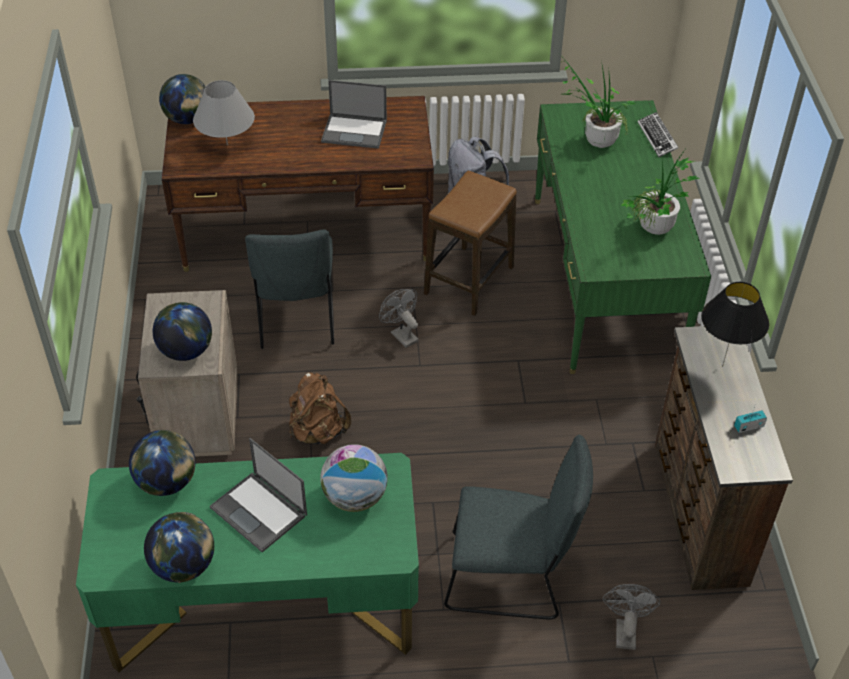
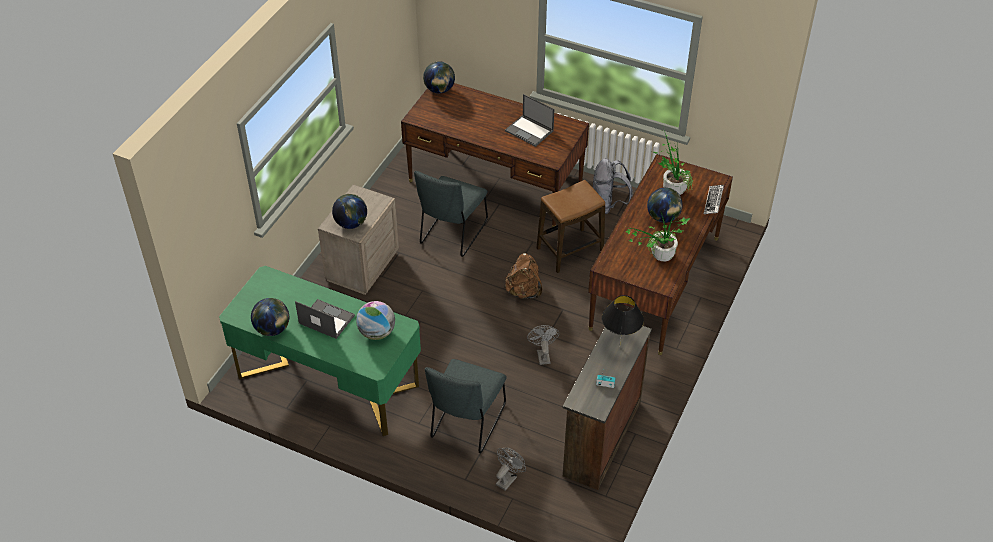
camera: 30 degrees right, 0 degrees up
(167, 483) = (292, 286): globe -> globe (663, 218)
(227, 145) = (450, 113): grey table lamp -> none
(260, 512) = (326, 319): laptop -> laptop turned 135 degrees clockwise
(318, 431) = (419, 302): brown backpack -> brown backpack (523, 291)
(401, 334) = (505, 266): grey fan -> grey fan (542, 354)
(511, 578) = (466, 424): grey chair -> grey chair turned 75 degrees clockwise
(604, 279) = (655, 282): green desk -> brown desk

